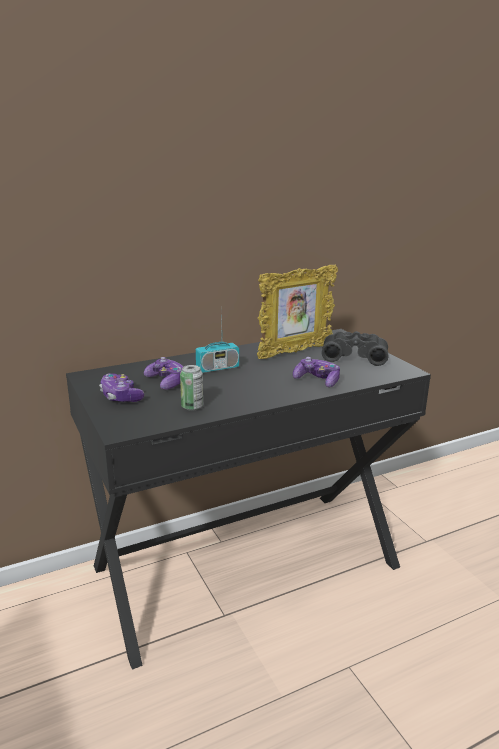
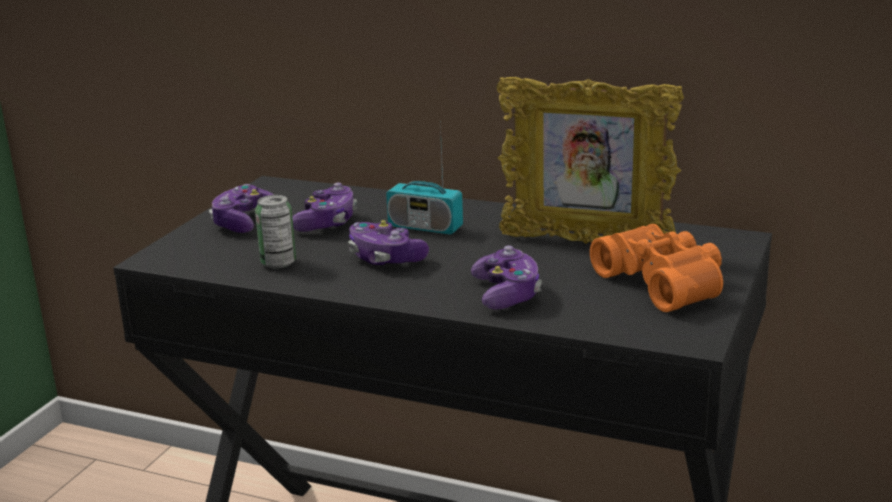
camera: 50 degrees right, 0 degrees up
(235, 386) = (385, 258): none -> game controller
(354, 356) = (664, 282): black binoculars -> orange binoculars

